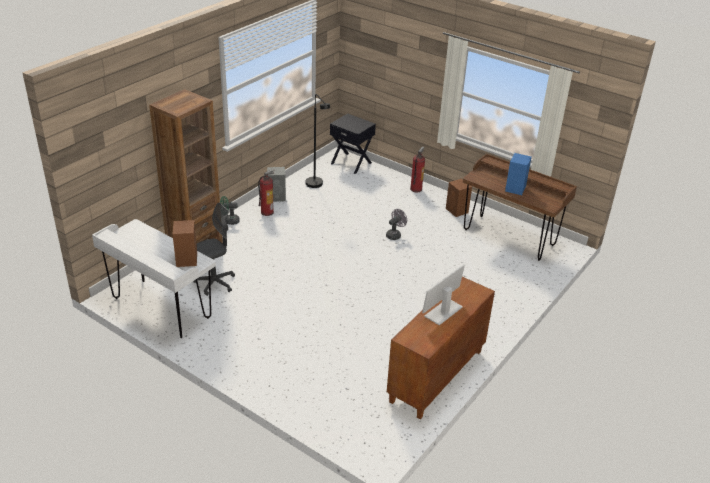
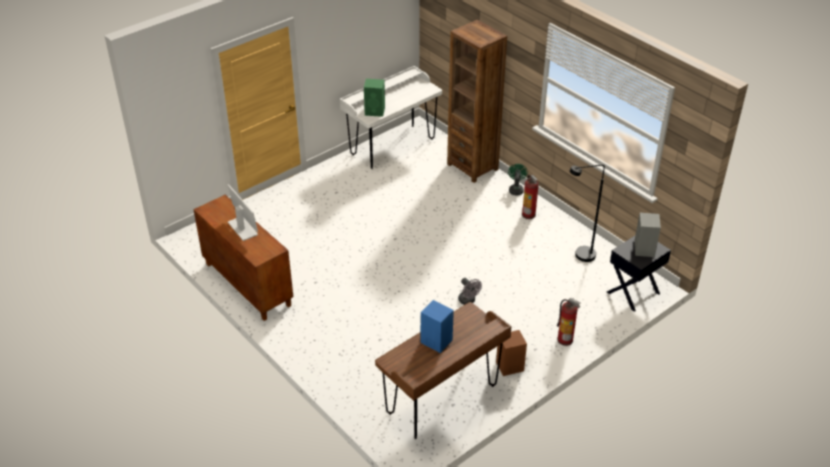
camera: 105 degrees right, 5 degrees up
(186, 259) = (375, 111): brown speaker -> green speaker
(215, 283) = (418, 175): grey office chair -> none
(277, 197) = (557, 224): grey speaker -> grey speaker (644, 249)

